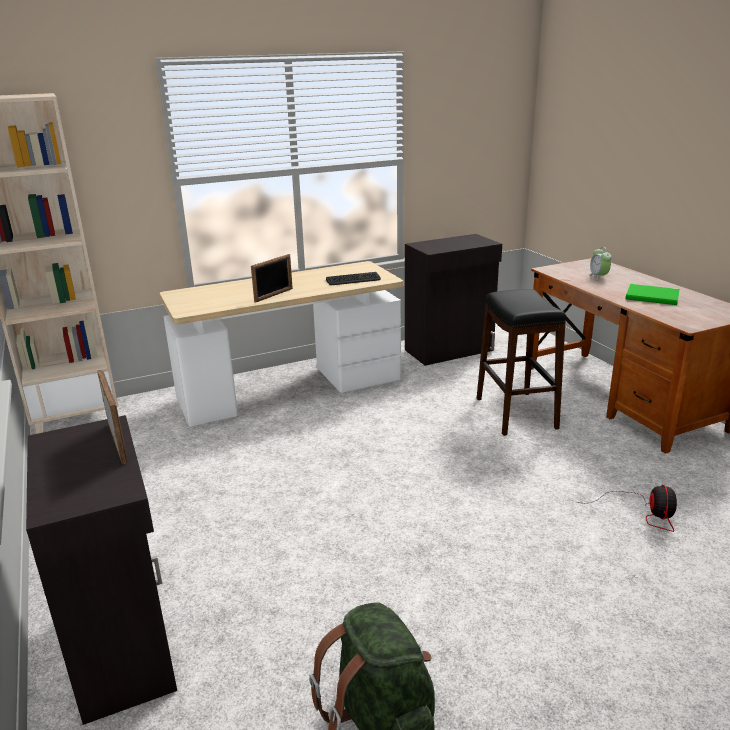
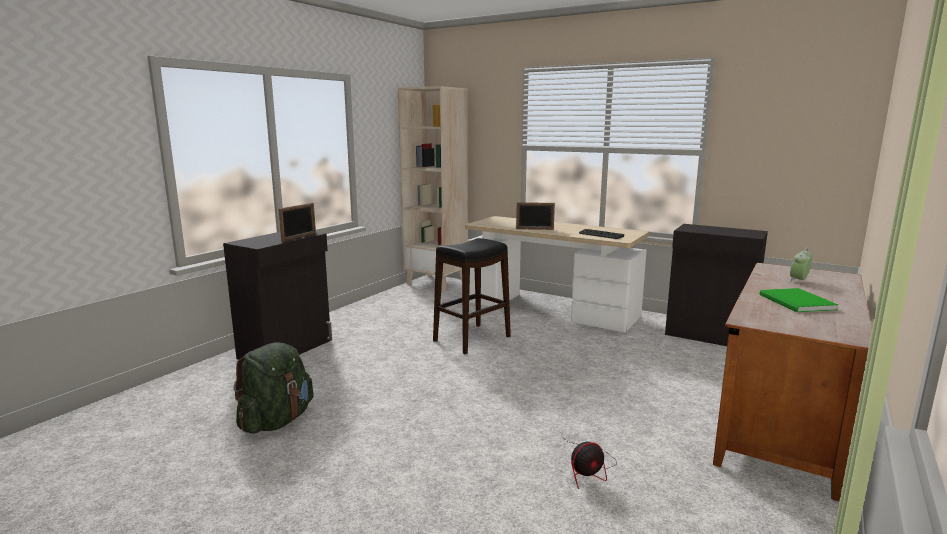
camera: 55 degrees right, 10 degrees down
(515, 413) = (657, 383): black stool -> black stool (472, 338)

